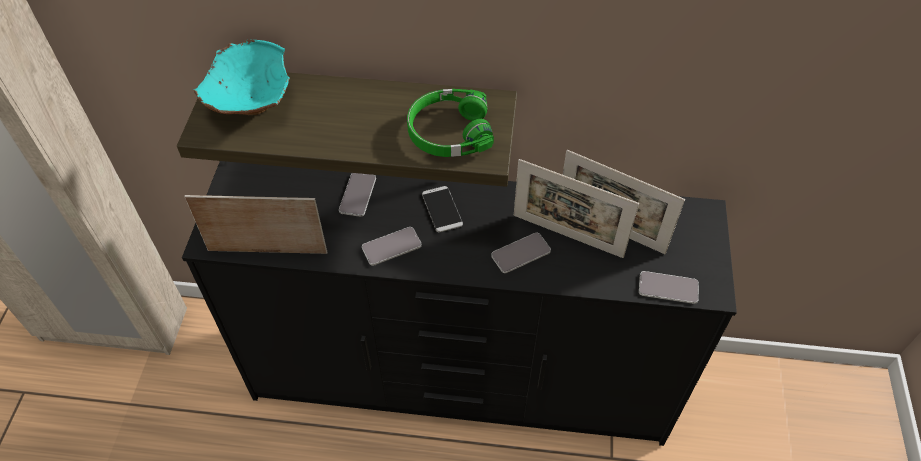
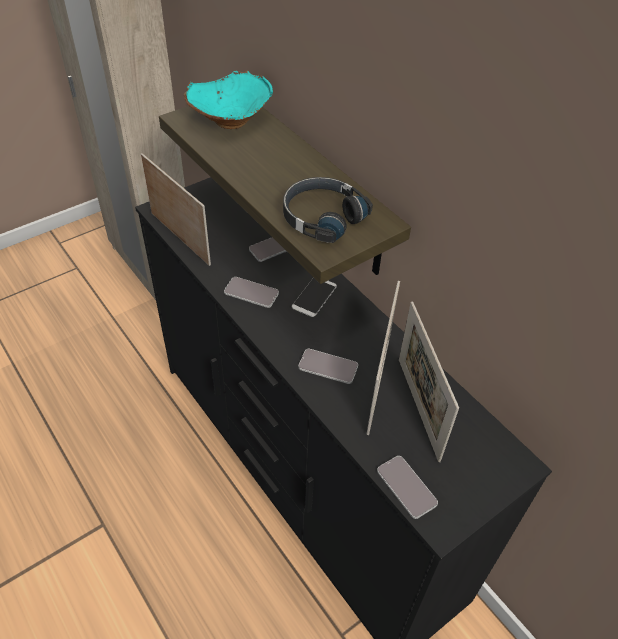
camera: 45 degrees right, 5 degrees down
(448, 132) = (322, 217): green headphones -> black headphones
(567, 236) = (378, 384): picture frame -> picture frame turned 150 degrees counterclockwise

